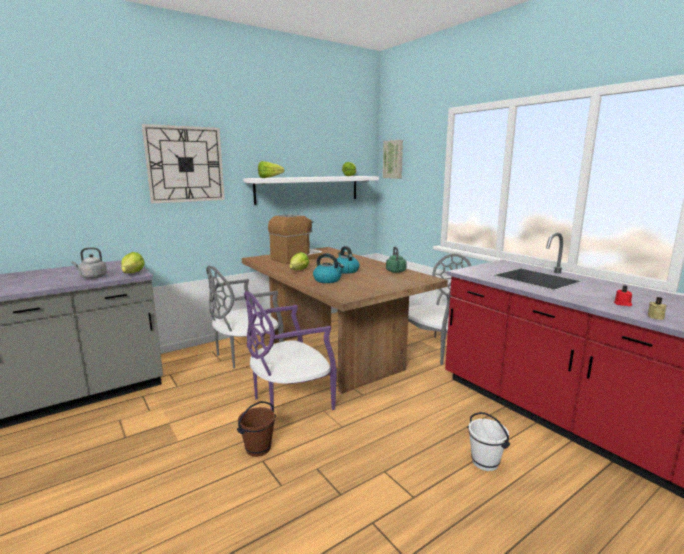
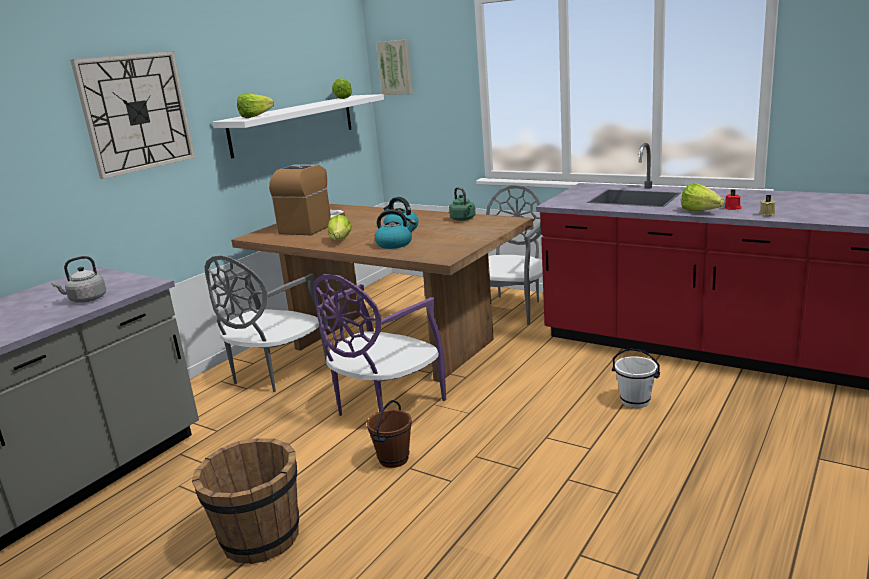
camera: 20 degrees left, 5 degrees up
(119, 483) = (259, 538): none -> brown bucket
(130, 275) = (139, 286): lettuce -> lettuce (703, 212)

